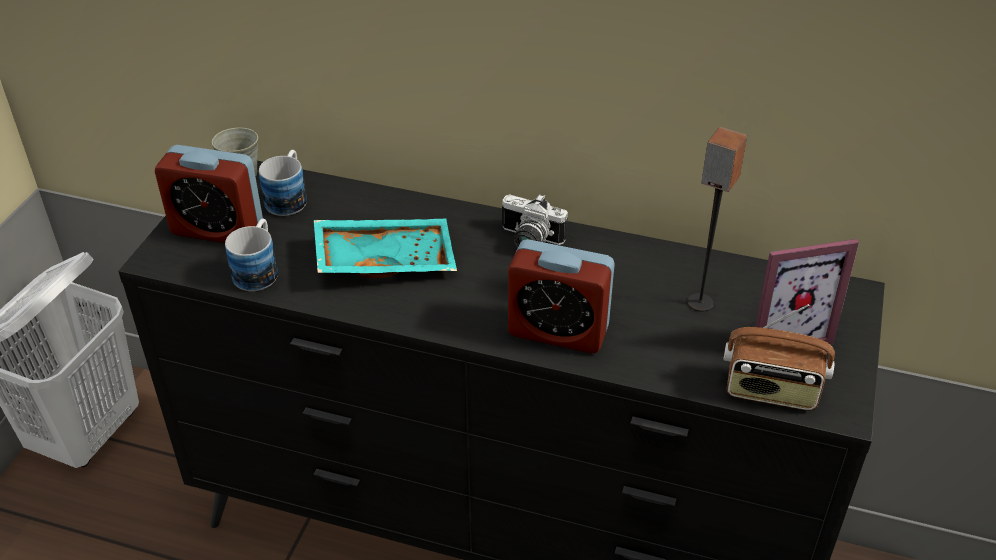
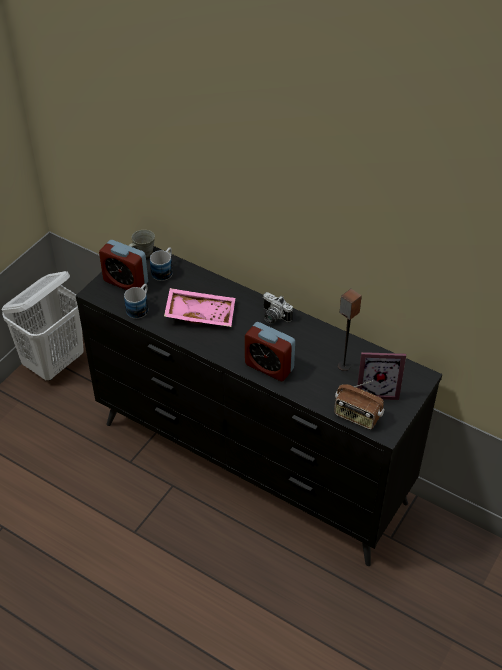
camera: 15 degrees right, 5 degrees up
(385, 259) = (200, 313): turquoise tray -> pink tray

